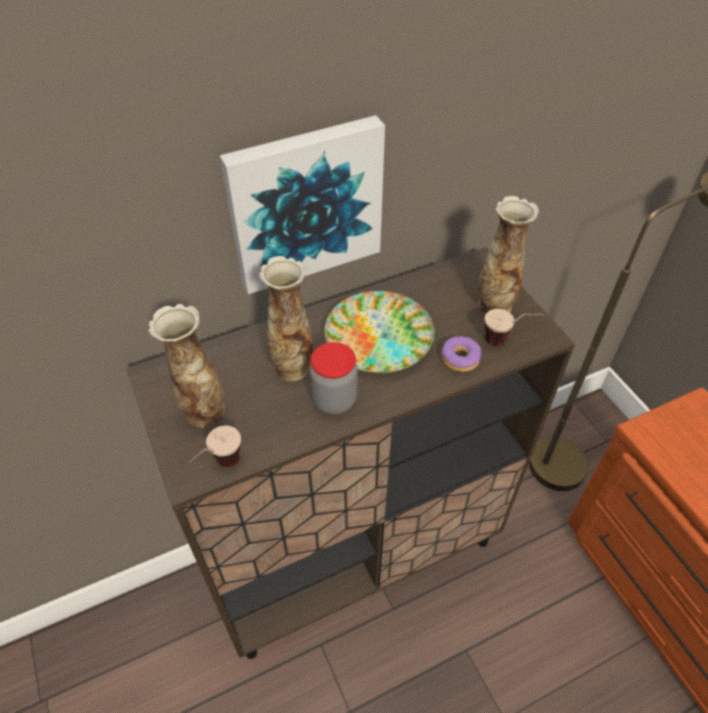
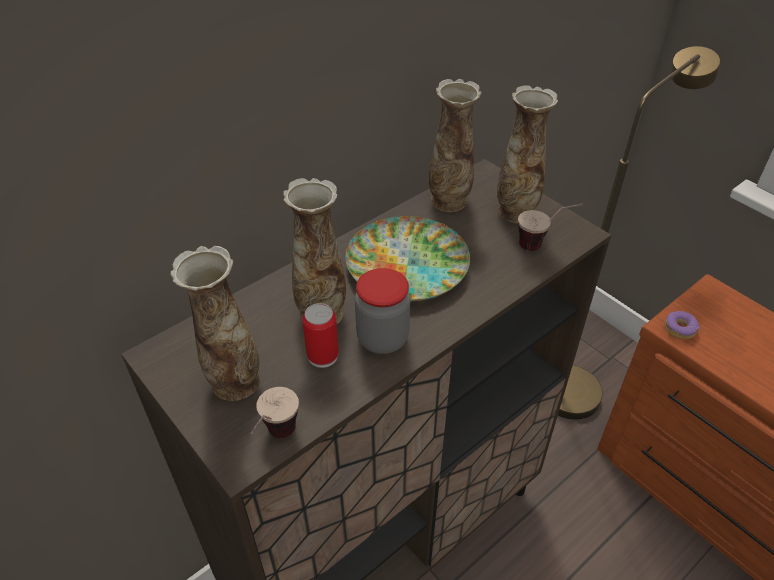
camera: 15 degrees left, 5 degrees down
(280, 404) = (323, 356): none -> can
(305, 203) = (306, 124): picture -> none
(437, 283) = (449, 201): none -> vase
(460, 358) = (502, 270): donut -> donut (679, 329)

